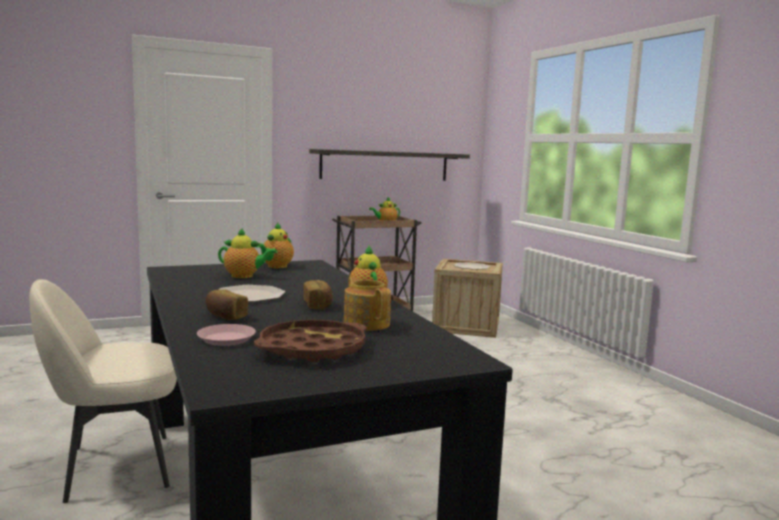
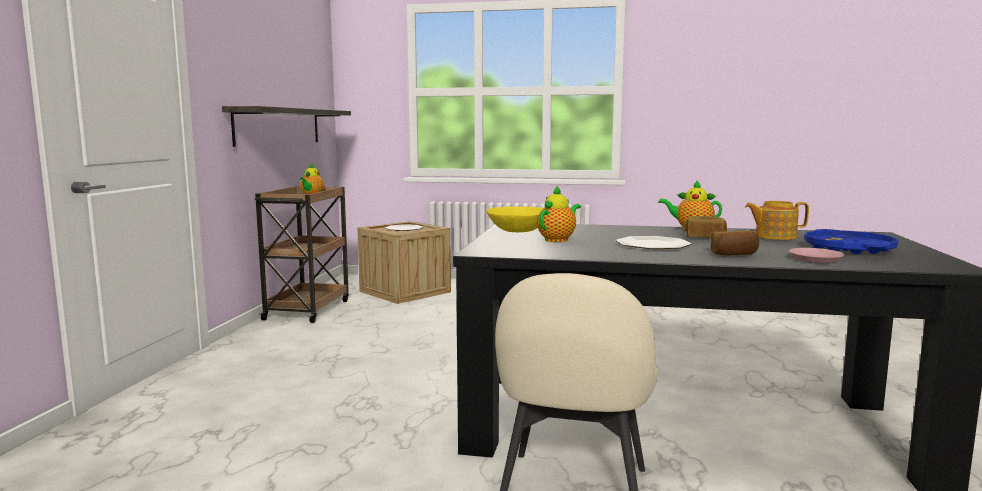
camera: 55 degrees left, 0 degrees up
(276, 267) = (518, 231): teapot -> yellow bowl
(312, 349) = (849, 249): brown tray -> blue tray

